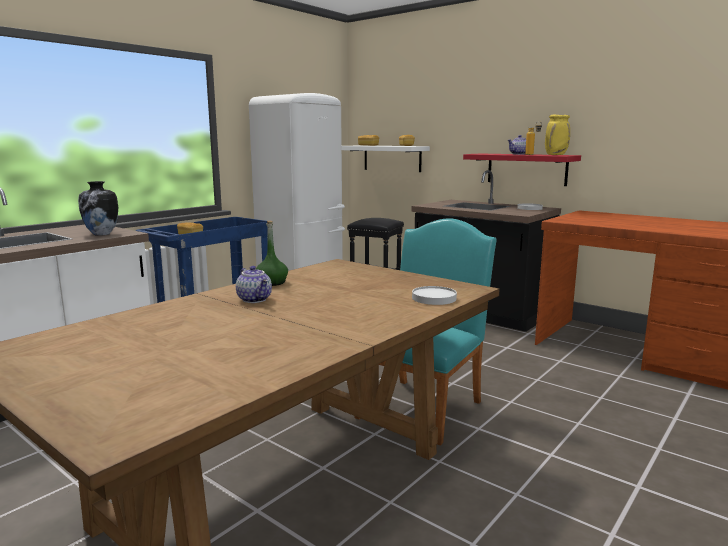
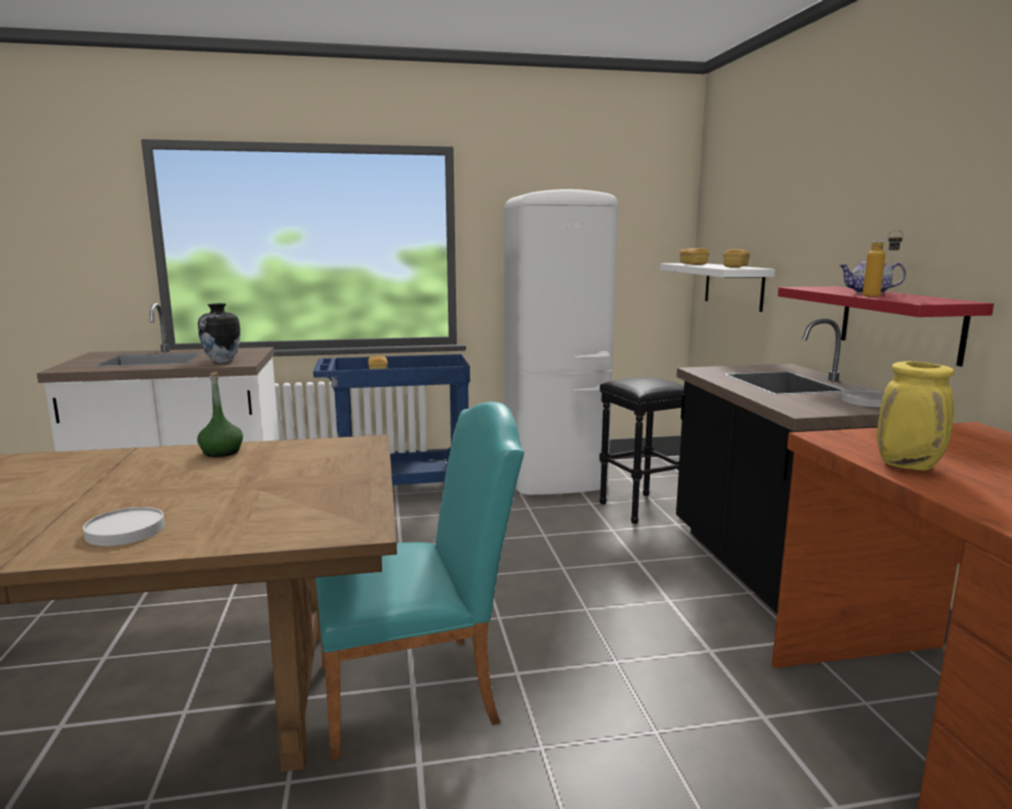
camera: 40 degrees right, 0 degrees up
(255, 299) = (139, 470): teapot -> none
(434, 298) = (269, 529): white plate -> white plate (125, 531)
(556, 155) = (933, 299): yellow vase -> yellow vase (909, 466)

